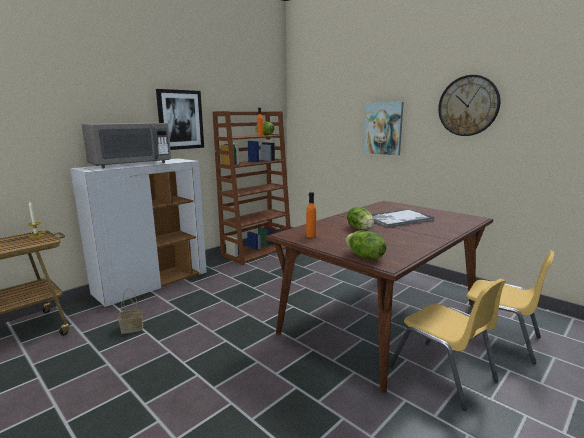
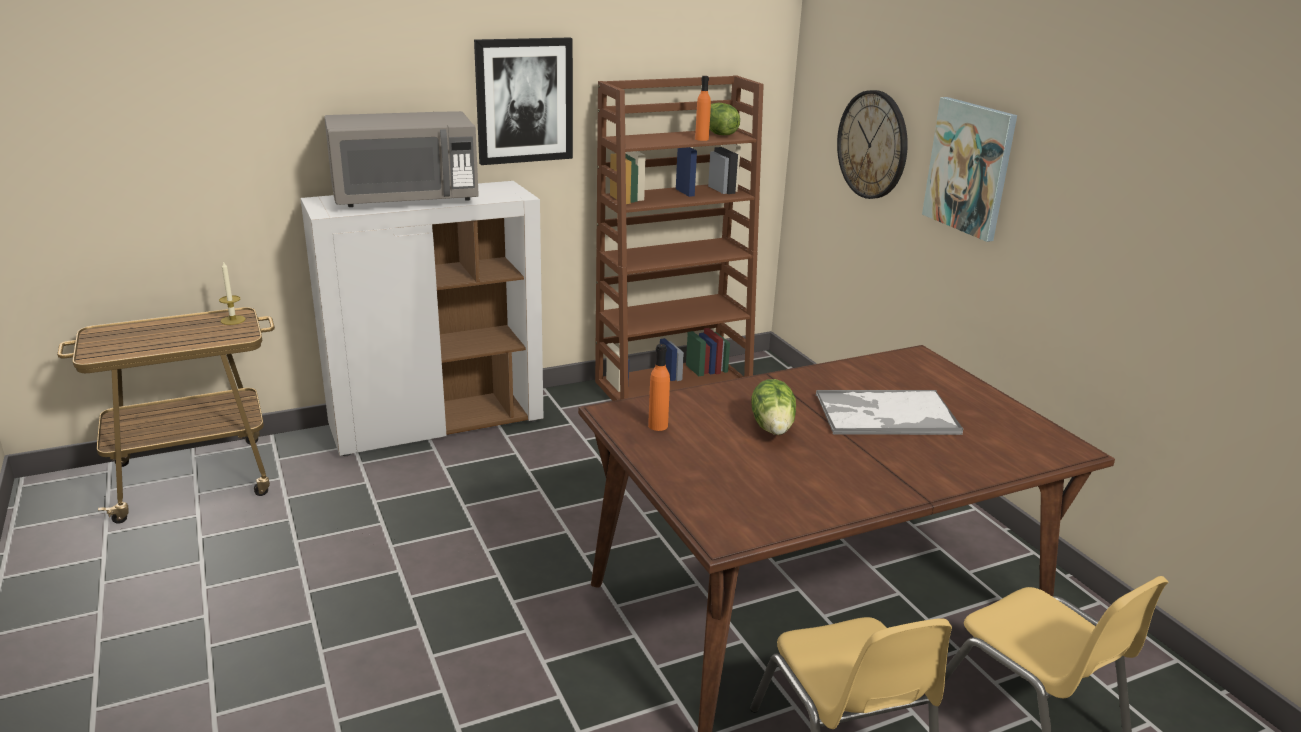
camera: 20 degrees right, 10 degrees up
(131, 328) = (362, 509): basket -> none
(364, 257) = (702, 505): lettuce -> none
(468, 106) = (1144, 164): wall clock -> wall clock (873, 144)

